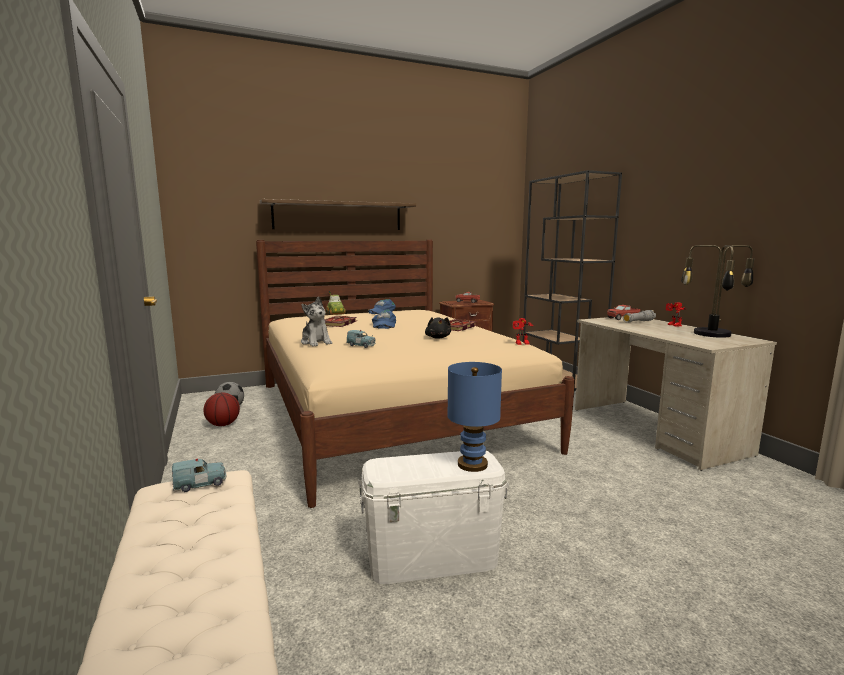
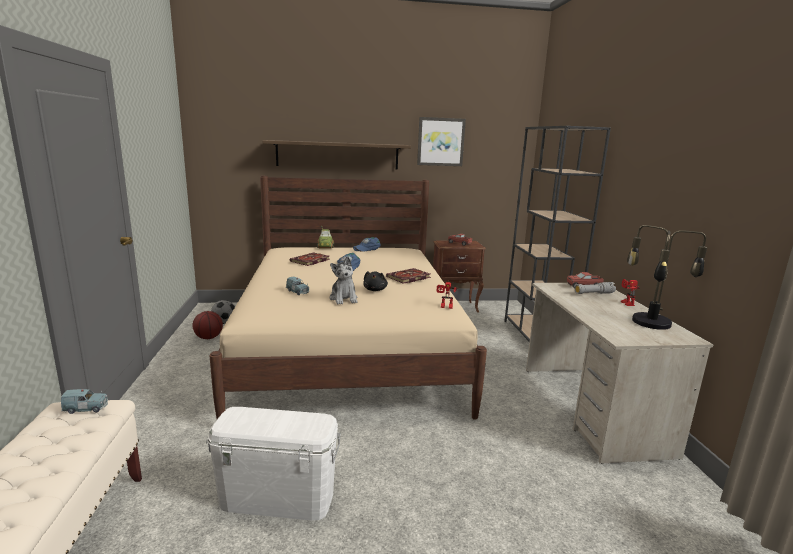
camera: 15 degrees right, 5 degrees up
(316, 342) = (268, 282): plush toy -> plush toy (344, 298)
(439, 201) = (440, 142): none -> picture
(473, 465) = (306, 429): blue table lamp -> none

